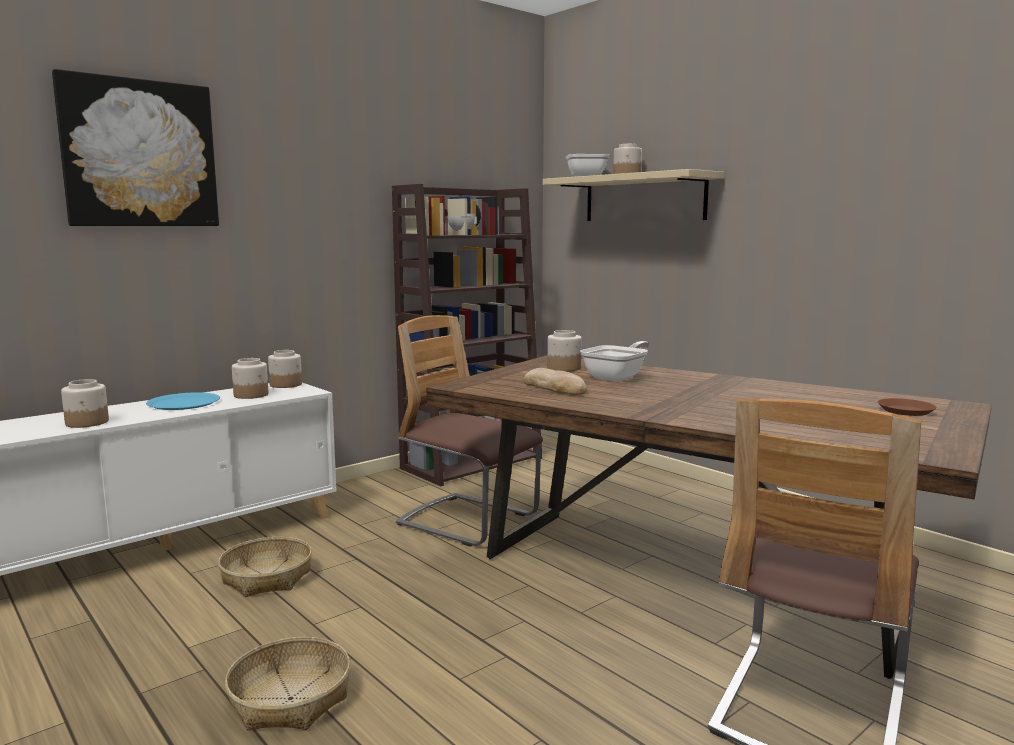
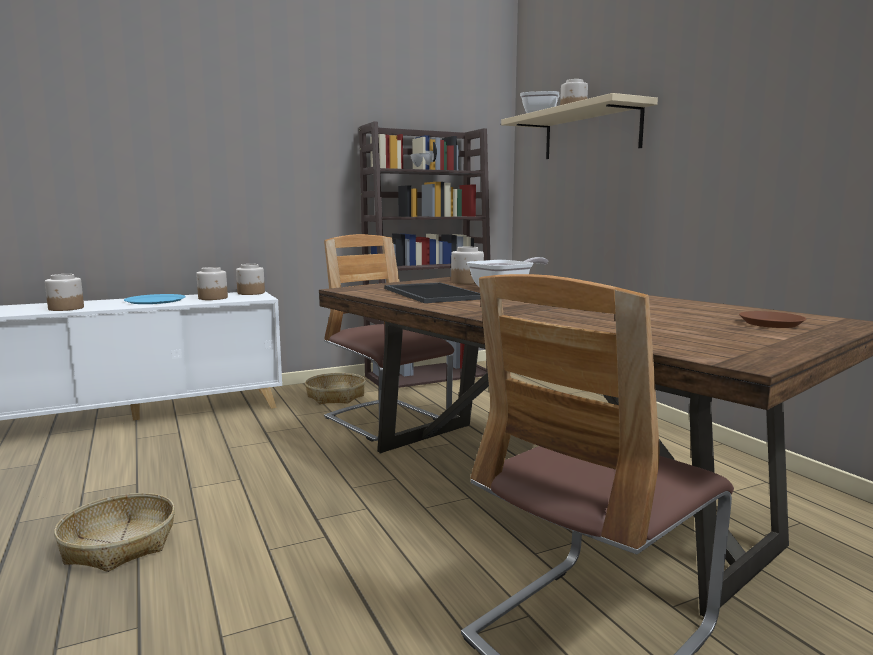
camera: 15 degrees right, 0 degrees up
(140, 154) = (131, 95): picture -> none
(267, 577) = (189, 448): basket -> basket (336, 396)
(555, 388) = (430, 293): bread -> tray

